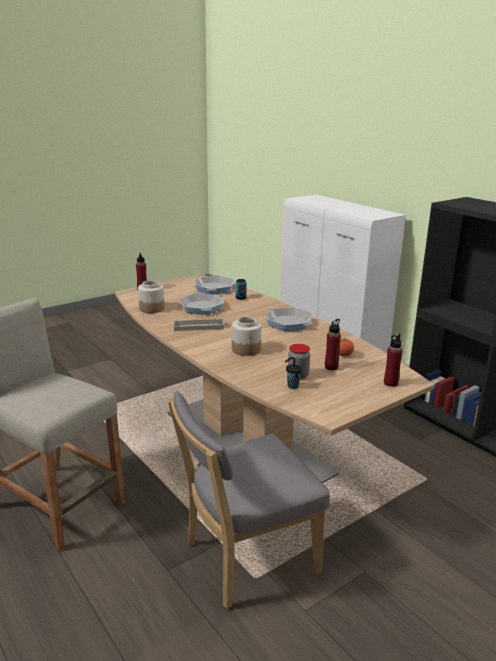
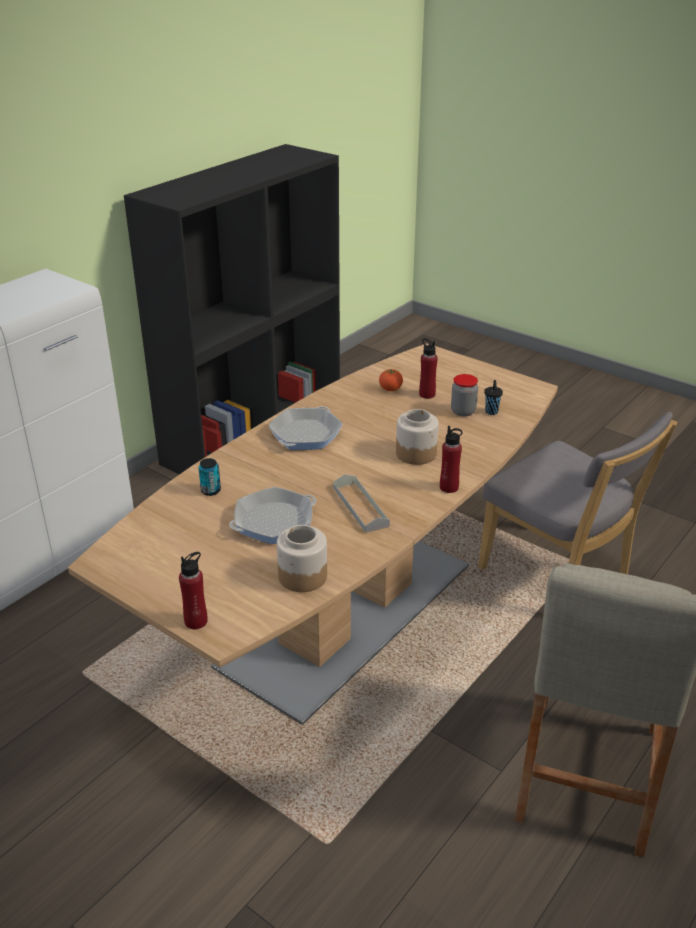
camera: 105 degrees left, 10 degrees up
(214, 288) = (164, 529): frying pan -> none
(390, 383) = (442, 362): red bottle -> red bottle (449, 487)

